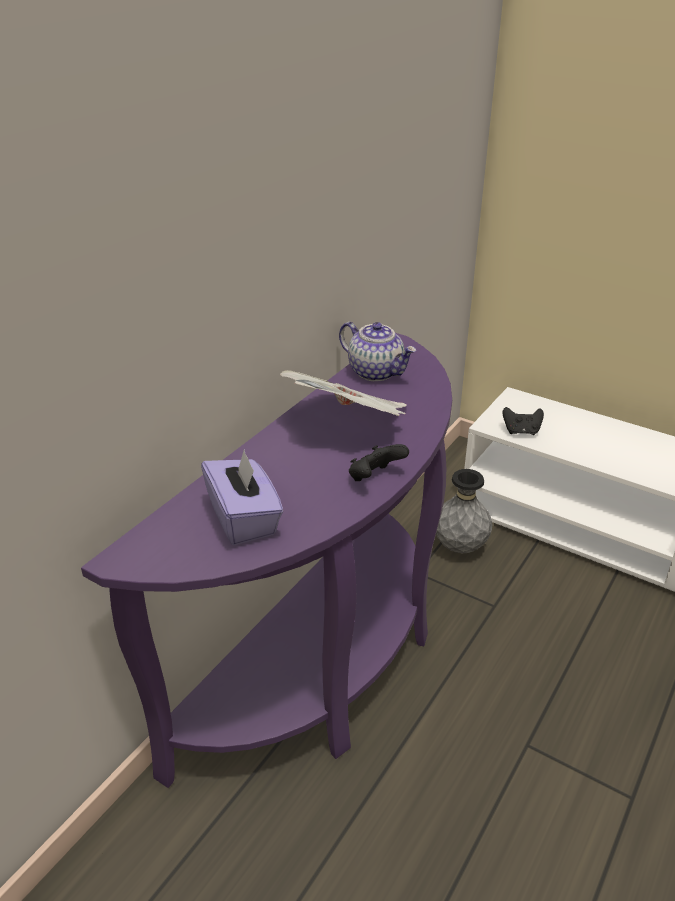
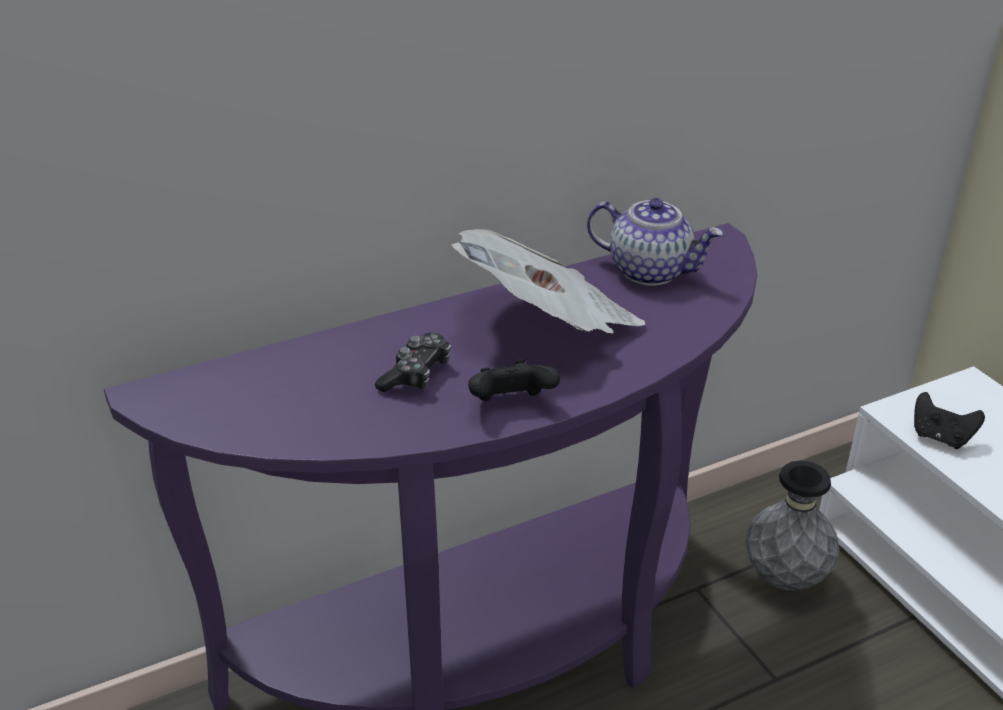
camera: 30 degrees right, 0 degrees up
(244, 519) = (312, 398): purple tissue box -> none
(298, 480) = (416, 374): none -> game controller
(376, 372) = (651, 271): teapot -> teapot turned 45 degrees counterclockwise

